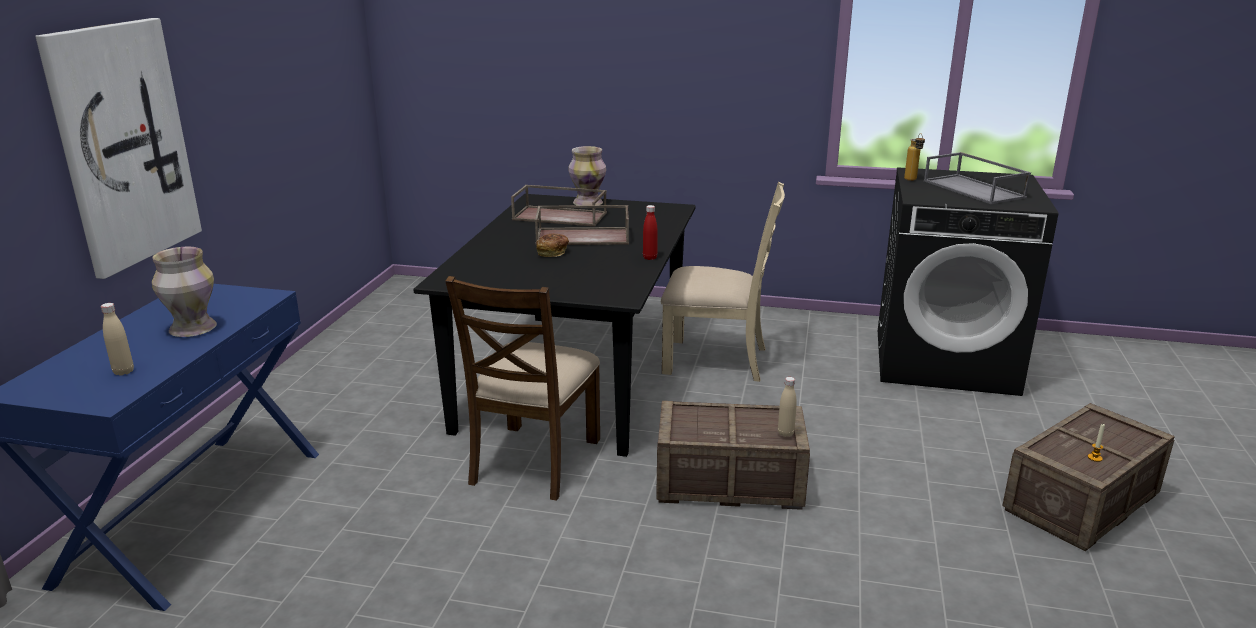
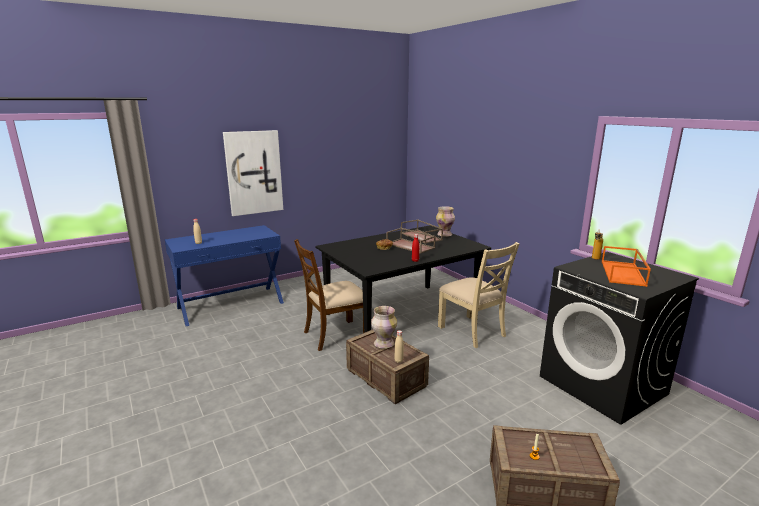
camera: 45 degrees right, 5 degrees down
(192, 329) = (234, 238): vase -> vase (383, 344)
(975, 189) = (623, 273): grey tray -> orange tray

